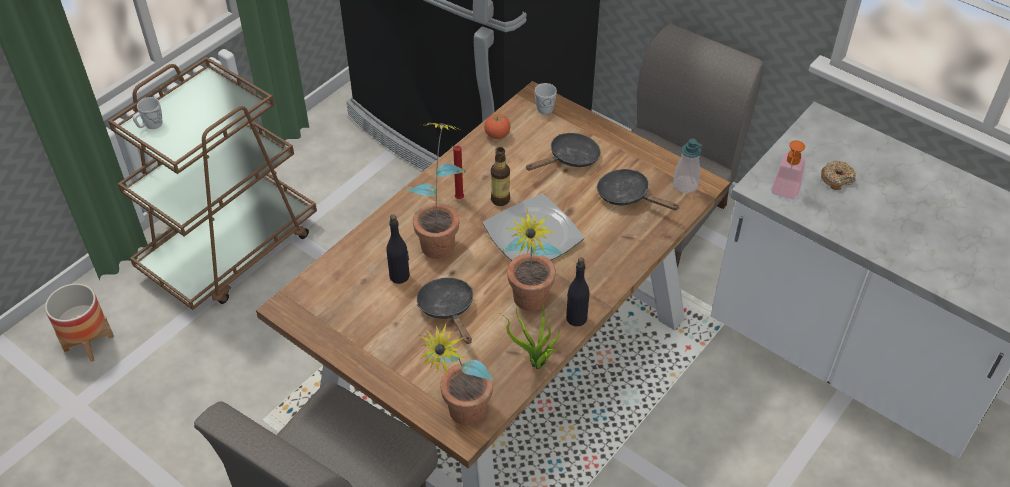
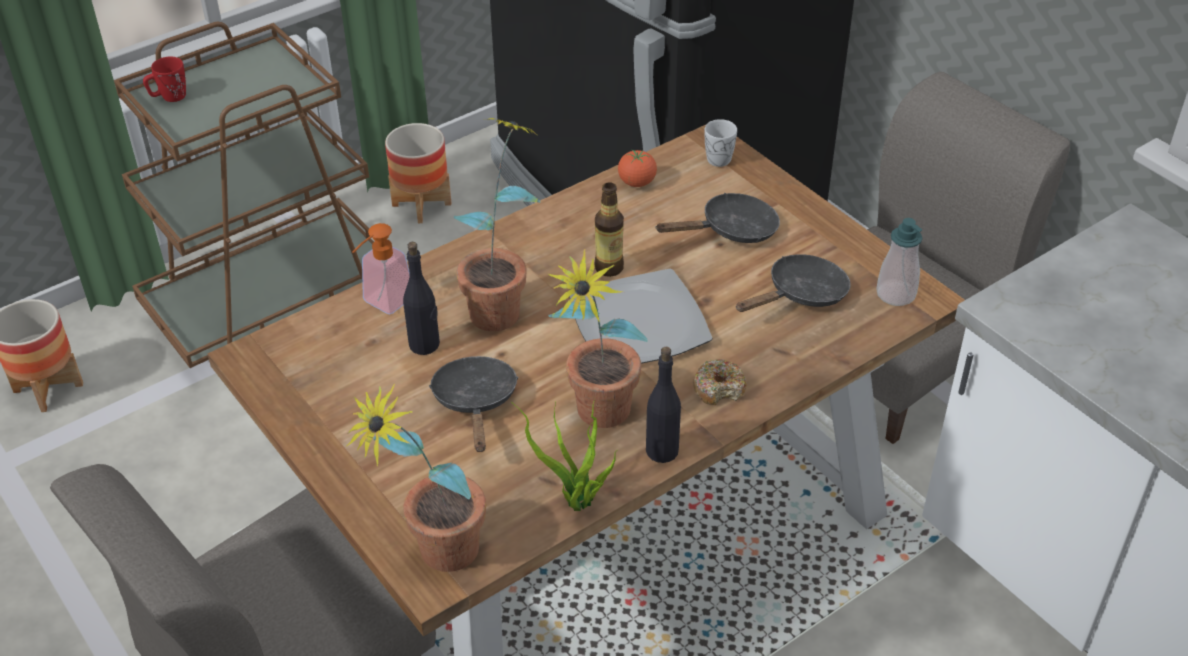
camera: 15 degrees right, 5 degrees down
(150, 125) = (169, 97): white mug -> red mug
(310, 157) = (421, 204): none -> planter
(458, 199) = (548, 257): red candle -> none
(627, 196) = (801, 294): black frying pan -> black frying pan turned 90 degrees clockwise
(784, 193) = (1040, 323): soap dispenser -> soap dispenser (383, 304)
(836, 179) = (1133, 318): donut -> donut (719, 388)

